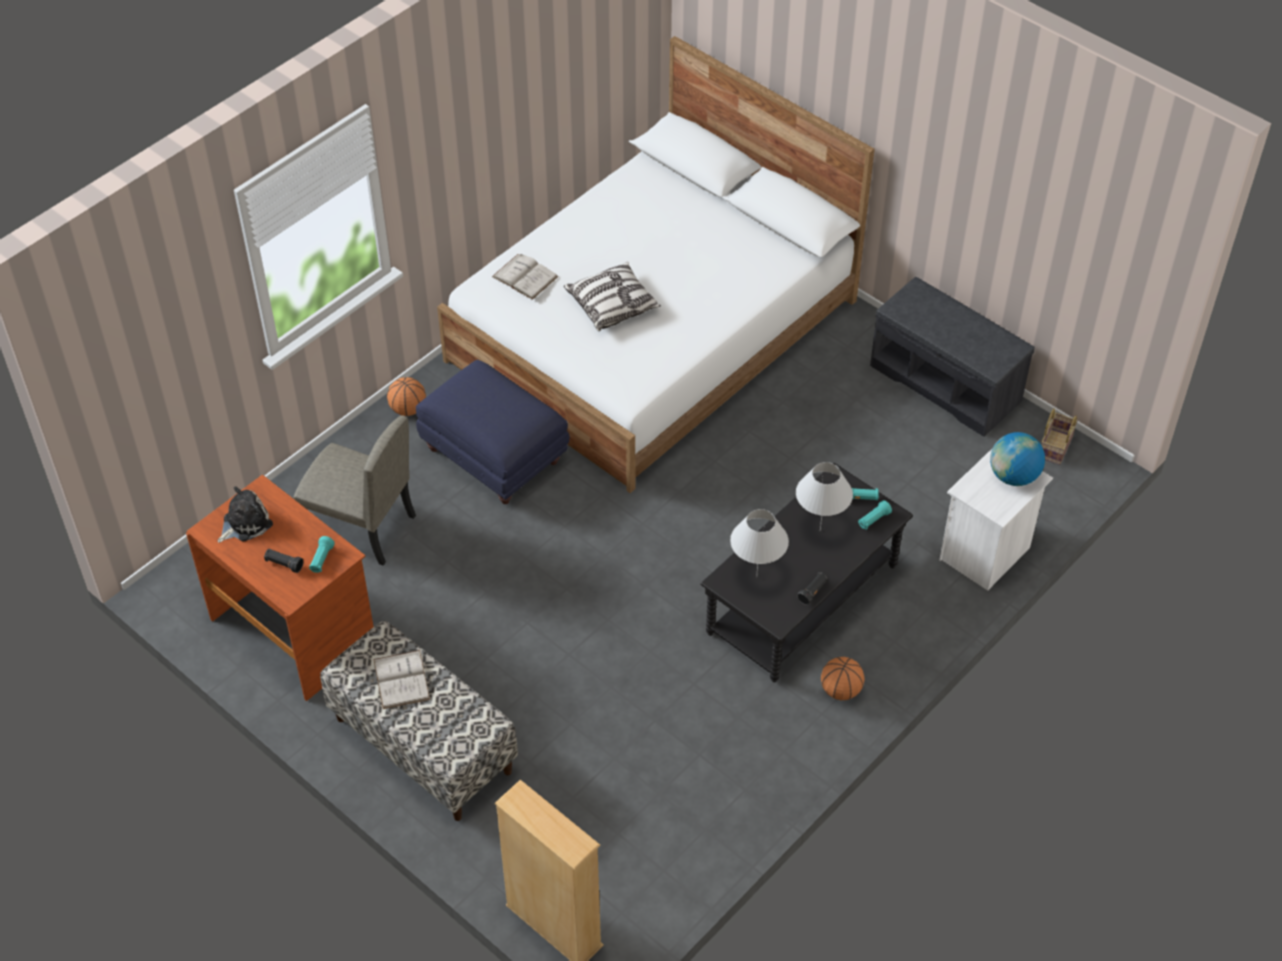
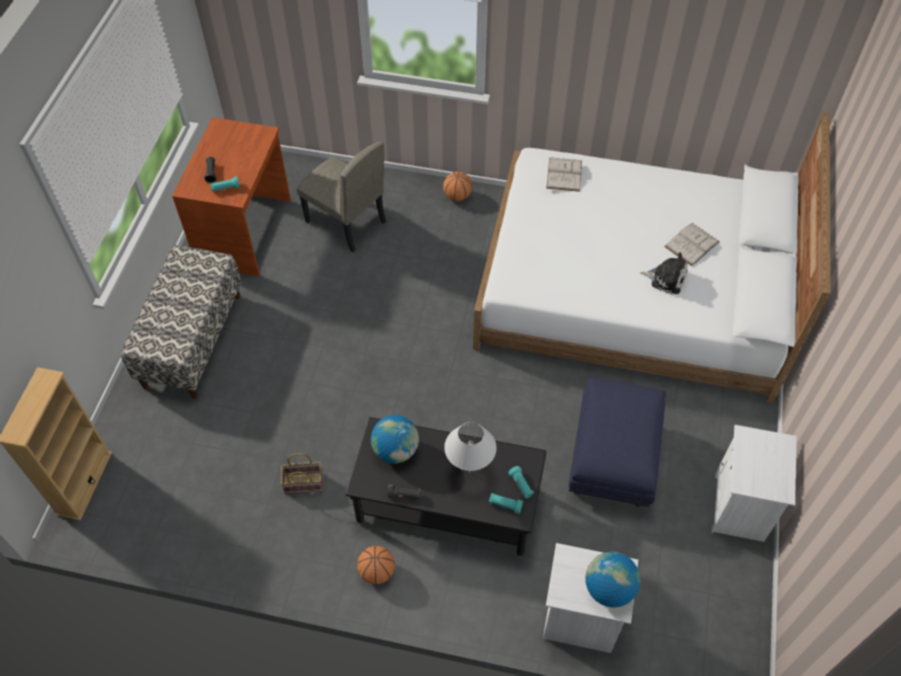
camera: 60 degrees right, 5 degrees up
(245, 523) = (234, 139): plush toy -> plush toy (666, 278)
(360, 527) = (345, 222): beige chair -> beige chair turned 45 degrees counterclockwise
(401, 679) = (188, 288): white book -> white book (691, 244)
(495, 457) = (450, 260): blue ottoman -> blue ottoman (613, 460)
(612, 305) = (581, 235): pillow -> none
(756, 577) = (396, 450): white table lamp -> globe
(947, 383) = (740, 508): grey bench -> white nightstand
(1055, 446) = (737, 624): basket -> basket (304, 482)

